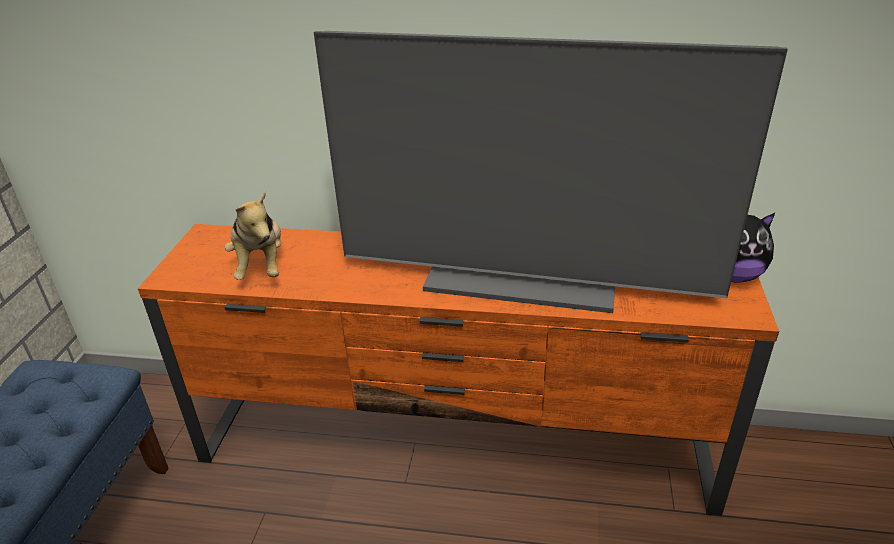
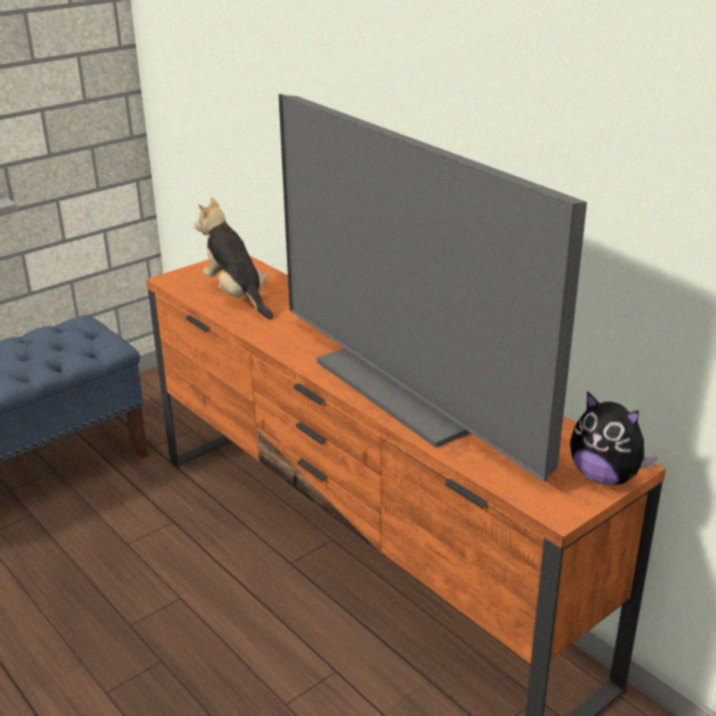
camera: 40 degrees right, 5 degrees down
(261, 265) = (237, 296): plush toy -> plush toy turned 120 degrees clockwise

